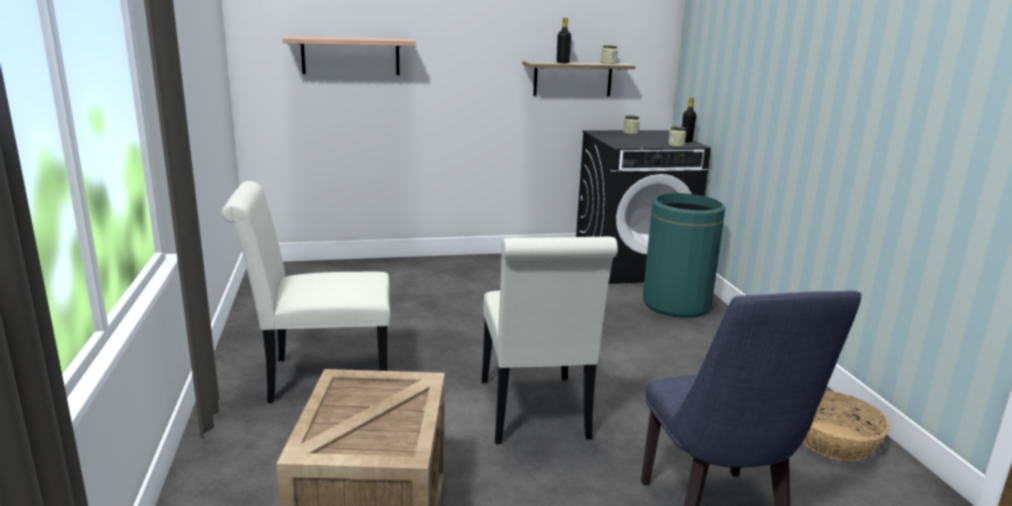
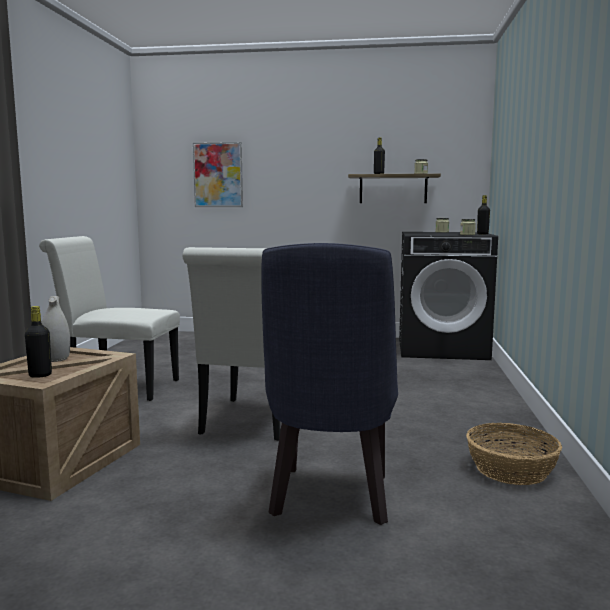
camera: 20 degrees right, 10 degrees down
(350, 56) = (218, 175): shelf -> picture
(352, 396) = (56, 358): none -> white vase
(379, 437) = (40, 375): none -> black bottle
(676, 304) = (455, 373): green trash can -> none

